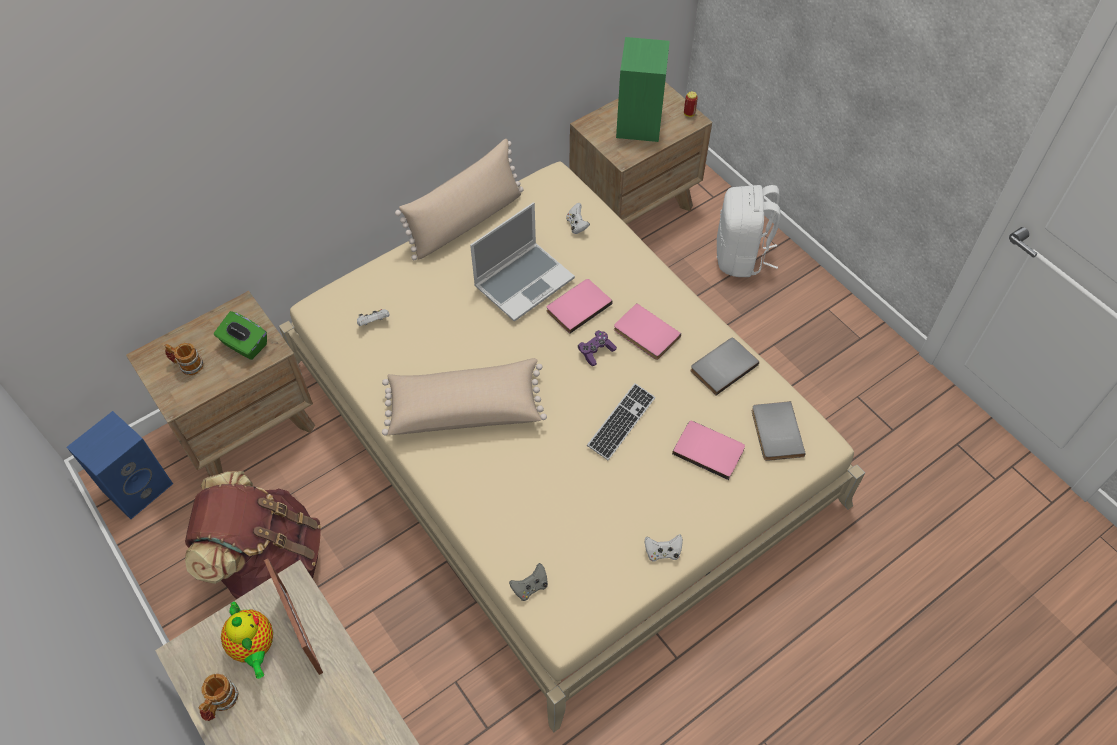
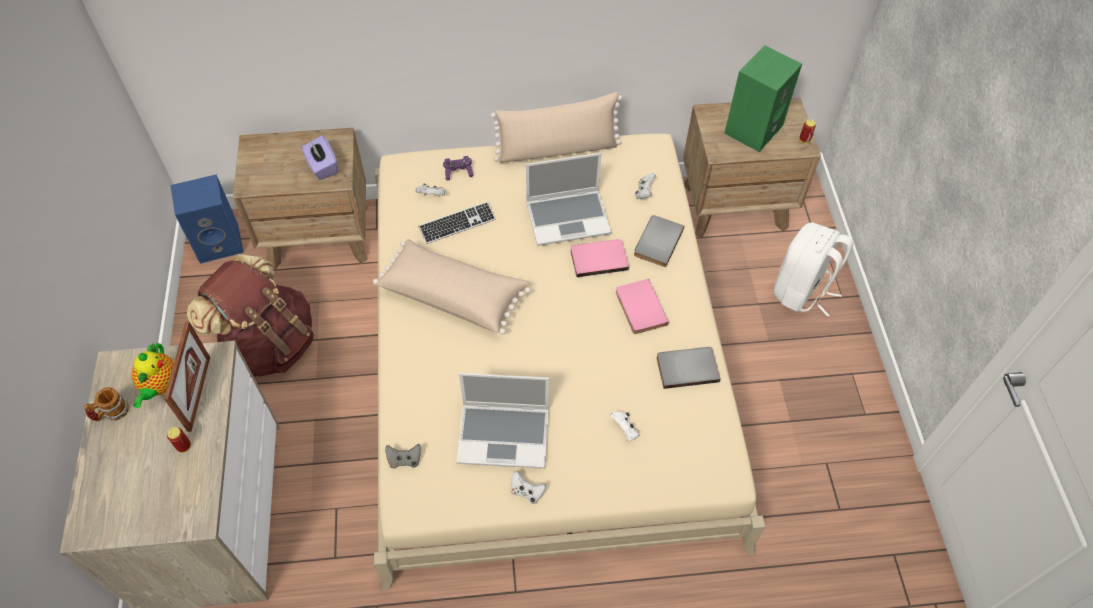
camera: 30 degrees right, 0 degrees up
(187, 365) = (274, 162): mug -> none
(245, 345) = (322, 166): green tissue box -> purple tissue box
(327, 691) = (184, 446): none -> can
(596, 351) = (587, 302): purple game controller -> purple game controller (458, 172)
(607, 512) = (505, 435): none -> laptop
(621, 422) = (567, 369): keyboard -> keyboard (457, 224)
(709, 449) = (625, 430): pink book -> white game controller
(774, 432) = (692, 446): grey book -> grey book (656, 241)

